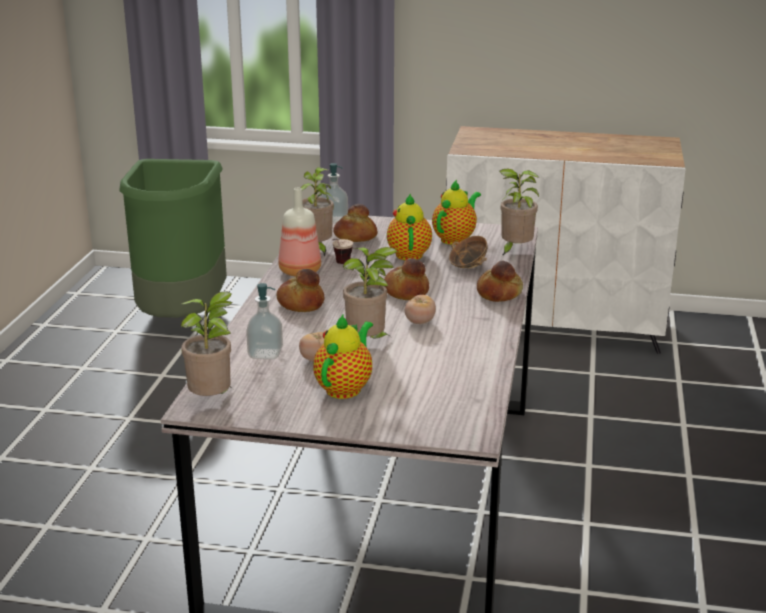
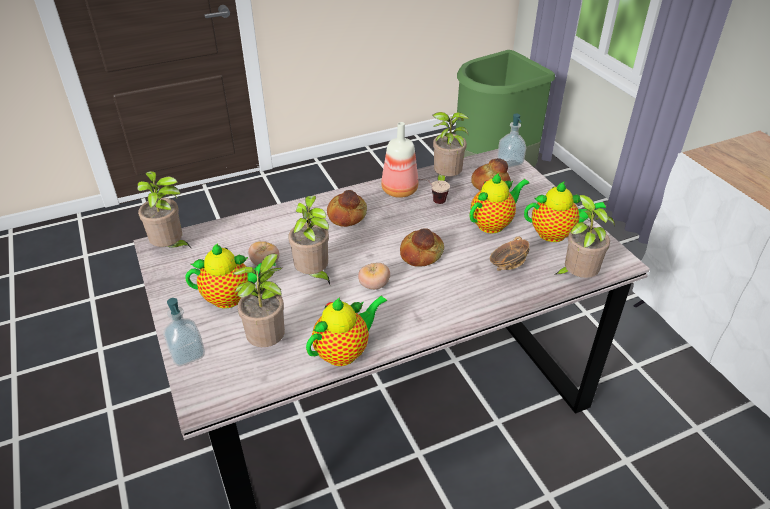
camera: 55 degrees right, 15 degrees up
(265, 353) = (255, 237): soap dispenser -> soap dispenser (187, 354)
(434, 386) = (269, 342): none -> potted plant
(487, 357) = (345, 351): none -> teapot
(499, 293) = (476, 306): bread -> none

